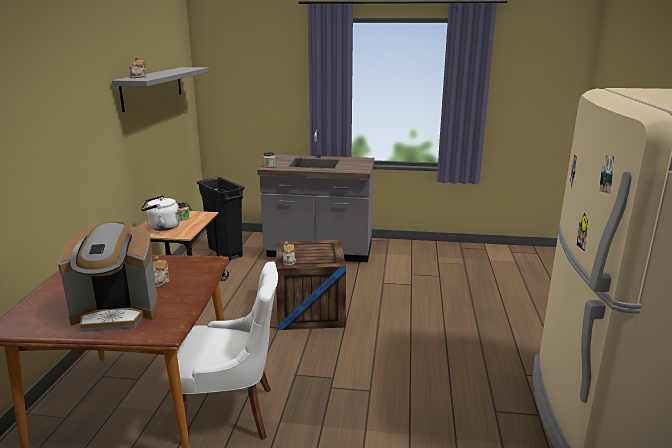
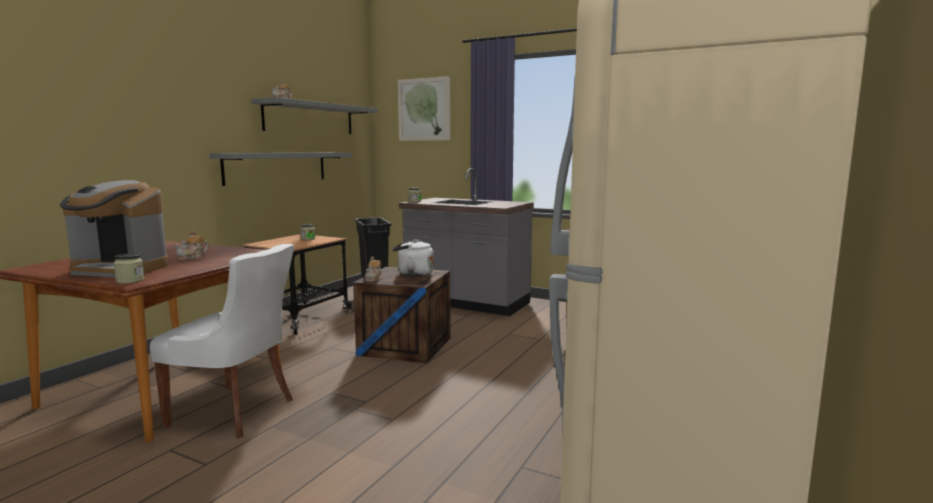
camera: 20 degrees right, 10 degrees down
(135, 147) = (277, 167): none -> grey shelf
(160, 330) = (130, 280): none -> jar
(162, 227) = (280, 242): white kettle -> white kettle (413, 274)
(253, 66) = (424, 109): none -> picture

